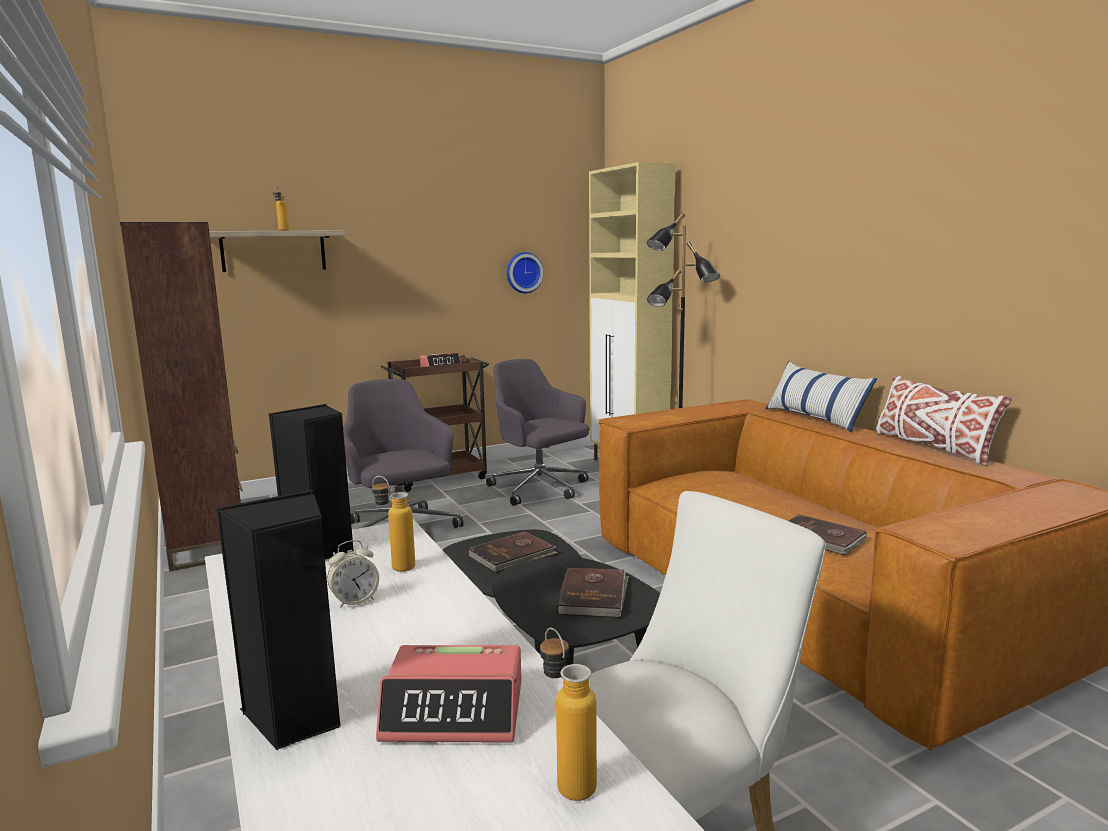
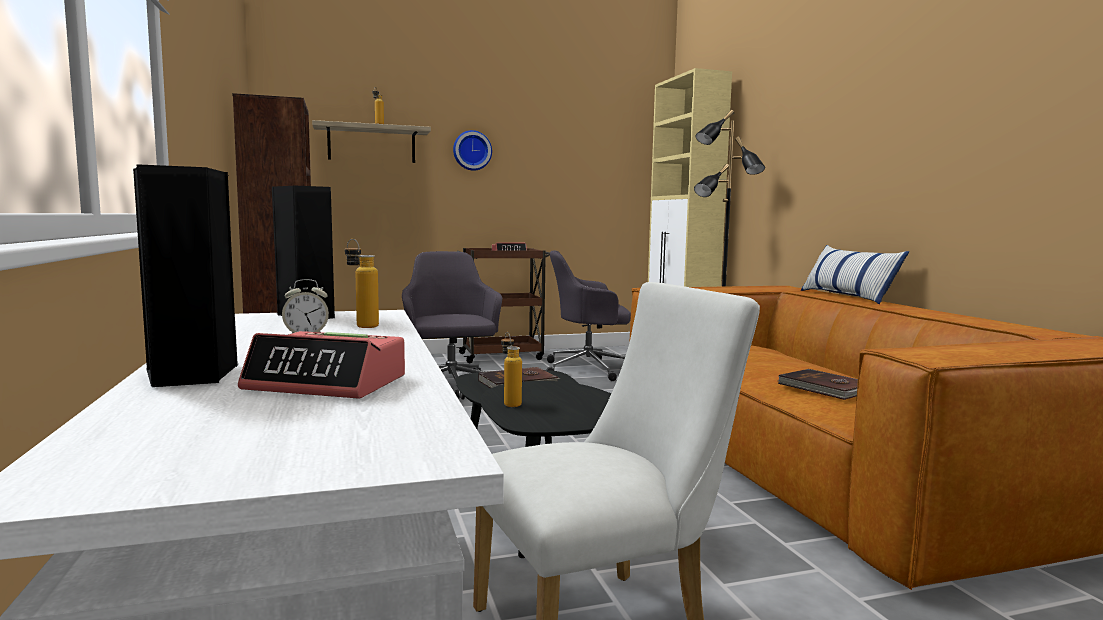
camera: 10 degrees right, 5 degrees down
(523, 272) = (592, 177): wall clock -> wall clock (472, 150)
(540, 488) = (589, 369): grey office chair -> grey office chair turned 60 degrees counterclockwise
(567, 779) = (388, 419): bottle -> bottle (510, 403)
(593, 596) = (572, 405): brown book -> none
(933, 447) = (962, 315): white pillow -> none

